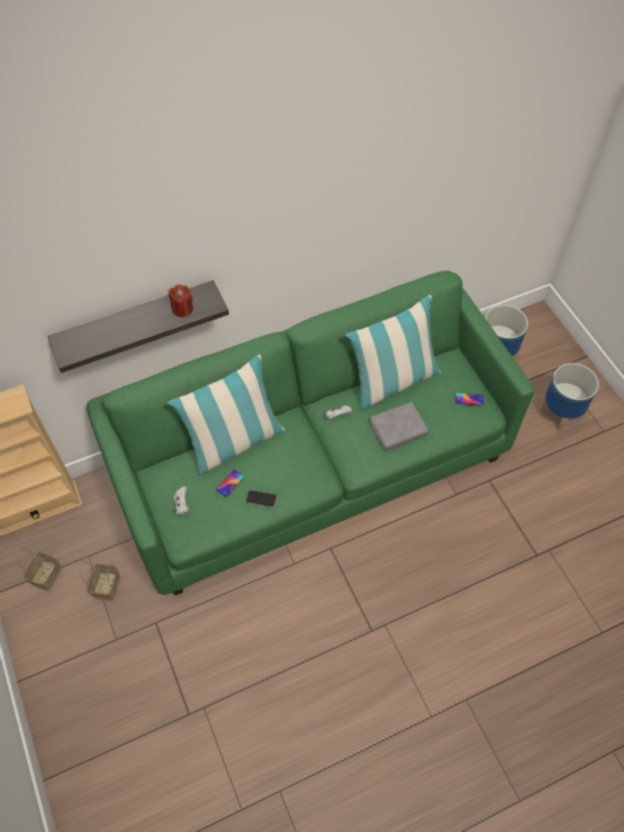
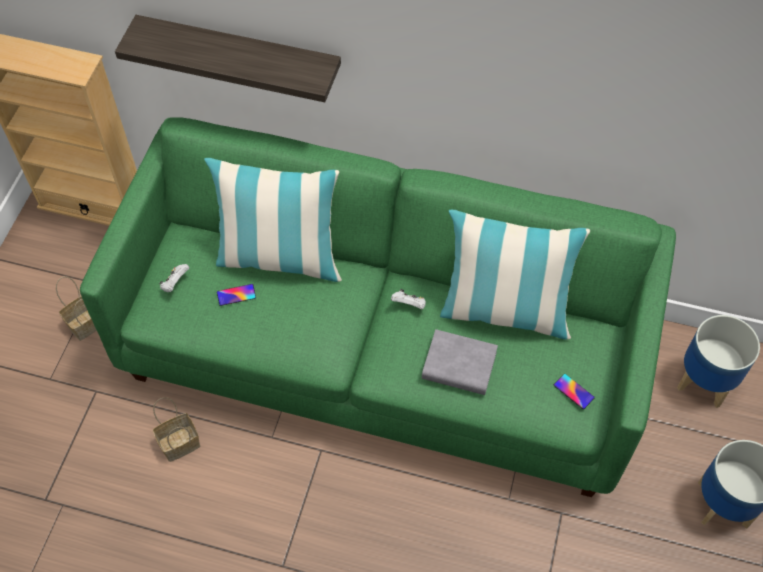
camera: 40 degrees right, 0 degrees up
(46, 574) = (48, 273): basket -> basket (180, 442)
(182, 309) = (281, 66): red candle -> none
(261, 499) = (250, 332): phone -> none

